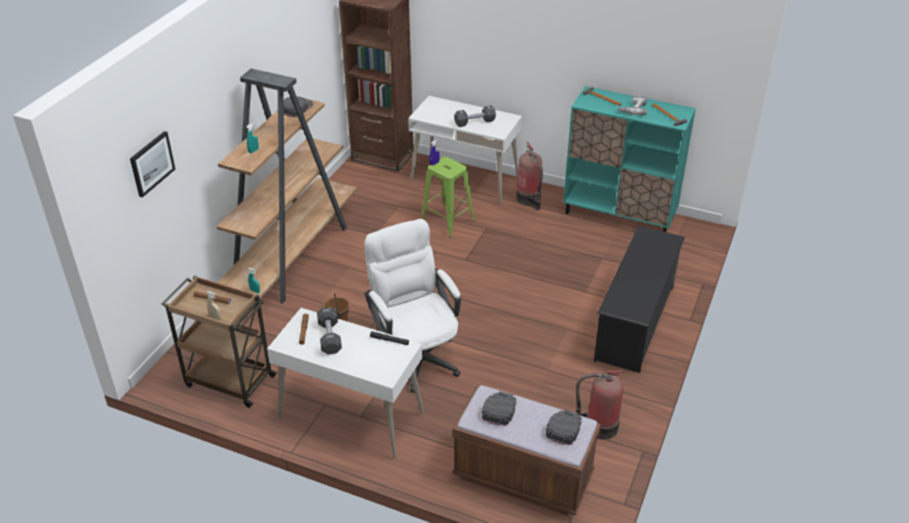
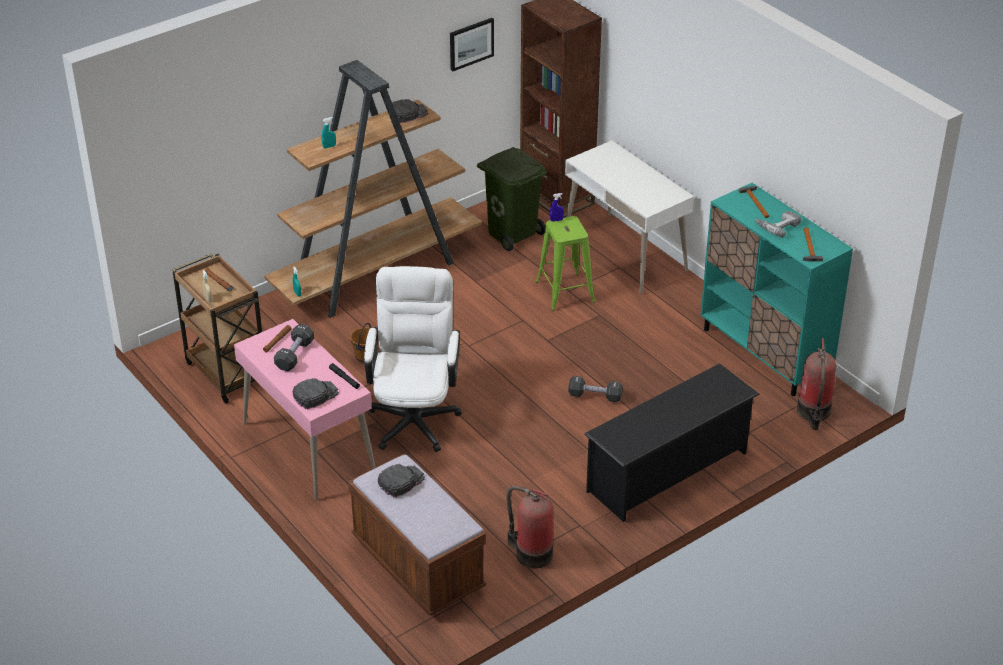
camera: 30 degrees right, 0 degrees up
(151, 163) = (206, 130): picture -> picture (471, 43)
(351, 416) = (308, 447): white desk -> pink desk
(373, 192) = (513, 233): none -> green trash can
(474, 122) = (632, 187): black dumbbell -> black dumbbell (595, 396)
(529, 200) = (676, 300): fire extinguisher -> fire extinguisher (813, 412)
(564, 427) = (444, 521): black cap -> black cap (315, 395)

